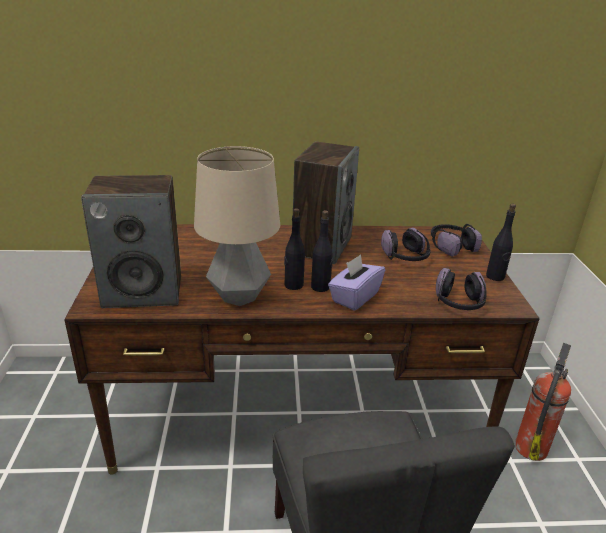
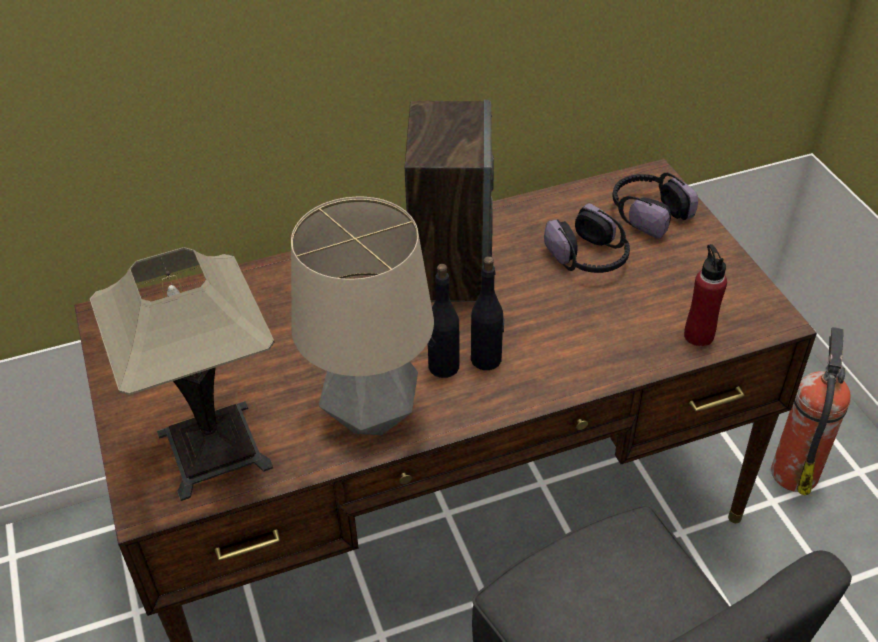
camera: 15 degrees left, 15 degrees up
(144, 292) = (214, 449): speaker -> table lamp
(354, 297) = (545, 366): purple tissue box -> none
(458, 303) = (698, 335): headphones -> red bottle
(495, 276) = (733, 264): black bottle -> none

